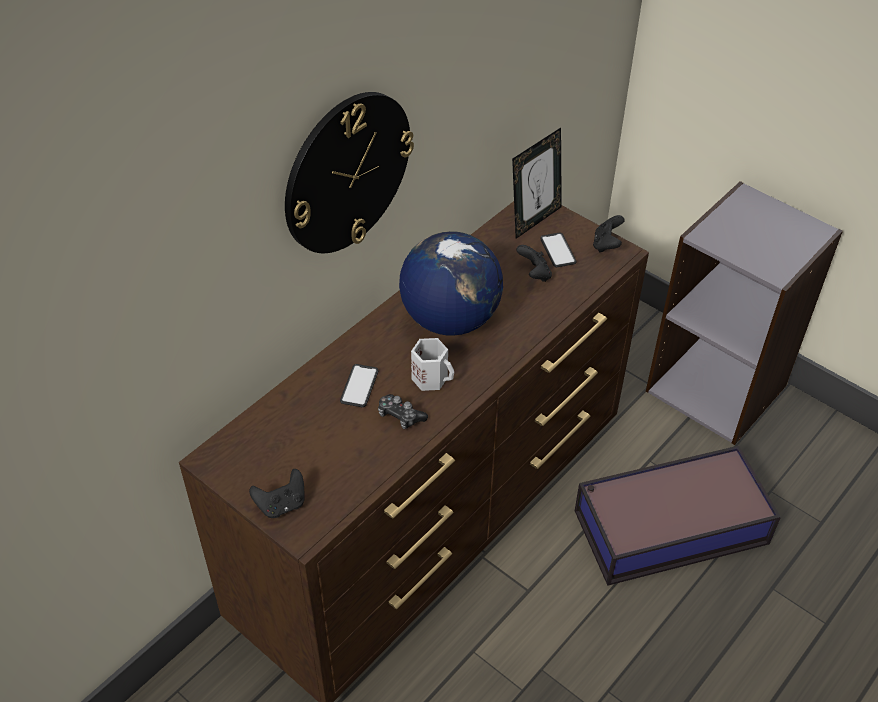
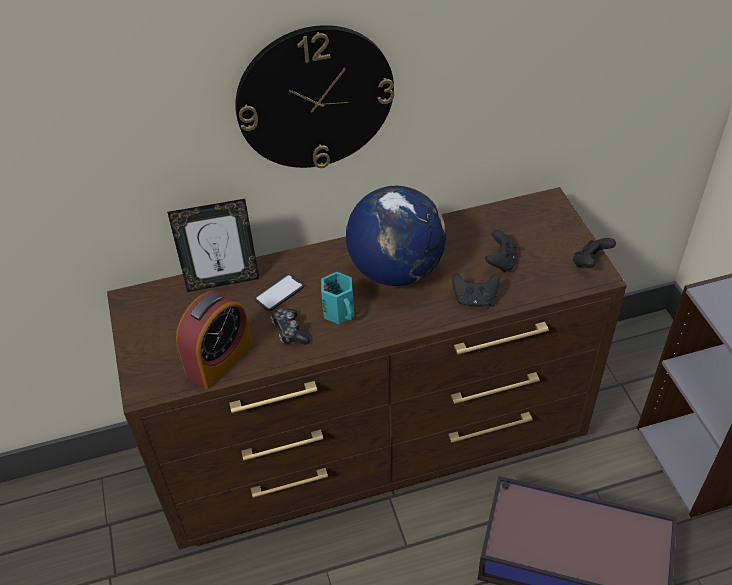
camera: 35 degrees right, 0 degrees up
(281, 505) = (146, 358): black game controller -> black game controller (474, 299)
(356, 472) = (219, 359): none -> alarm clock
(431, 378) = (340, 311): white mug -> turquoise mug
(534, 220) = (540, 215): picture frame -> picture frame (222, 281)
(558, 250) = (539, 250): phone -> none

